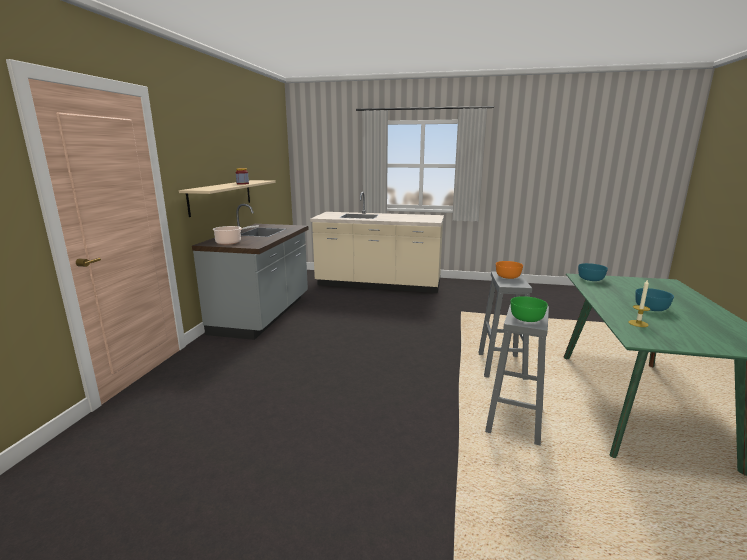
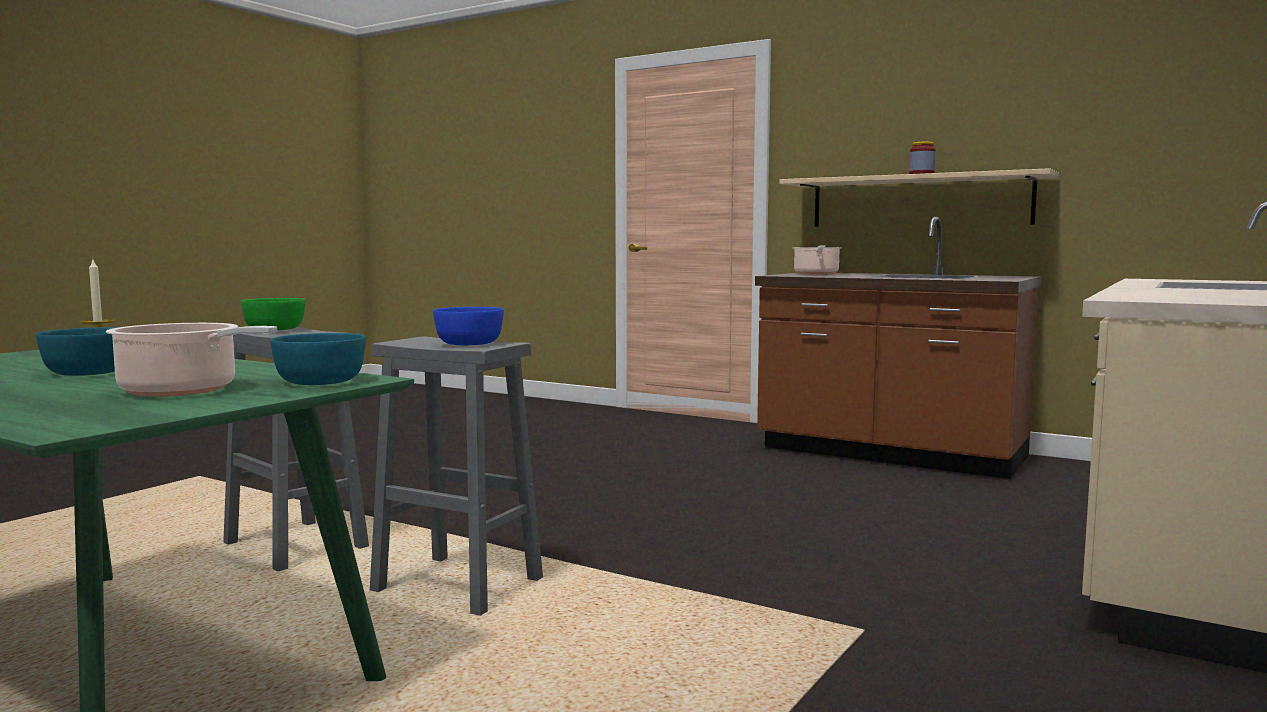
camera: 110 degrees right, 10 degrees down
(263, 314) = (890, 453): grey counter -> brown counter
(507, 276) = (469, 343): orange bowl -> blue bowl
(631, 286) = (184, 391): none -> cooking pot

